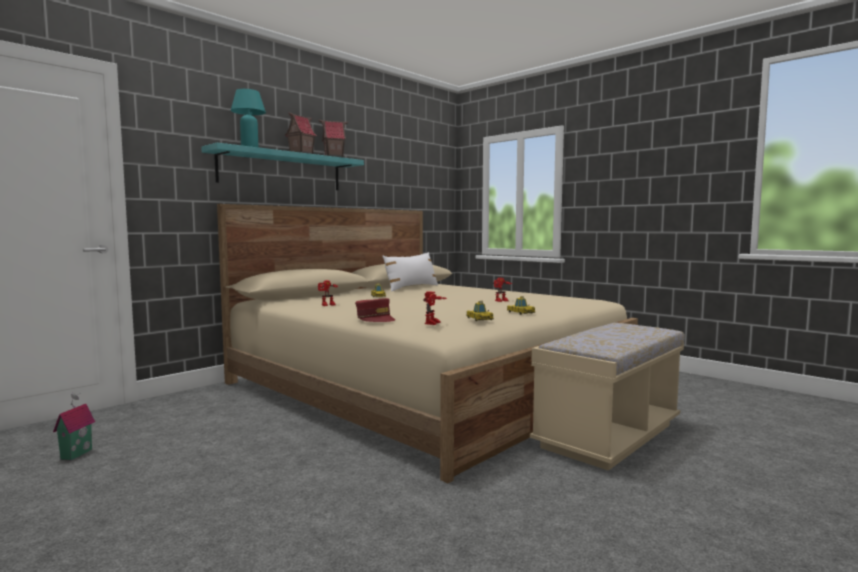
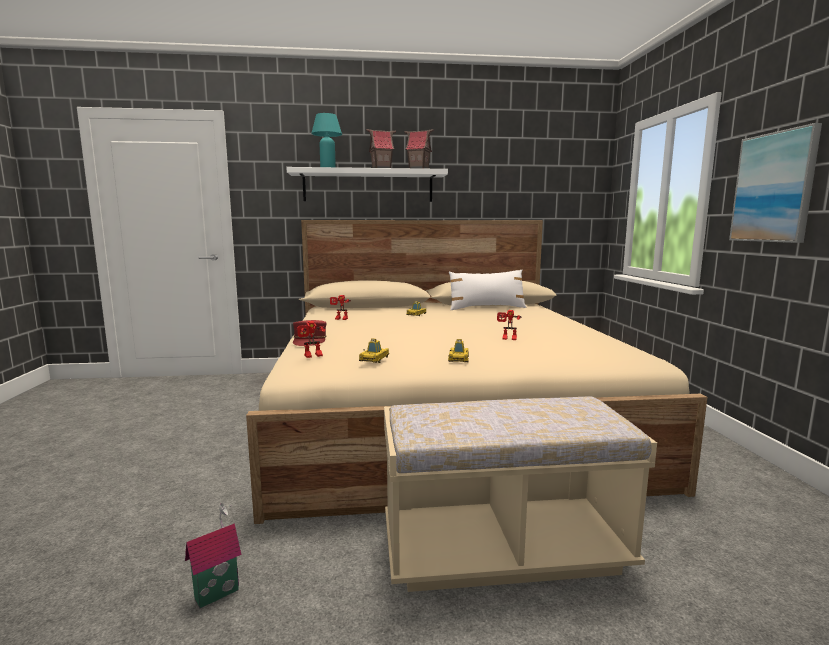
camera: 40 degrees right, 5 degrees up
(75, 454) = (148, 403): toy house -> toy house (216, 592)
(281, 171) = (368, 186): turquoise shelf -> white shelf
(614, 190) = (774, 187): none -> picture

